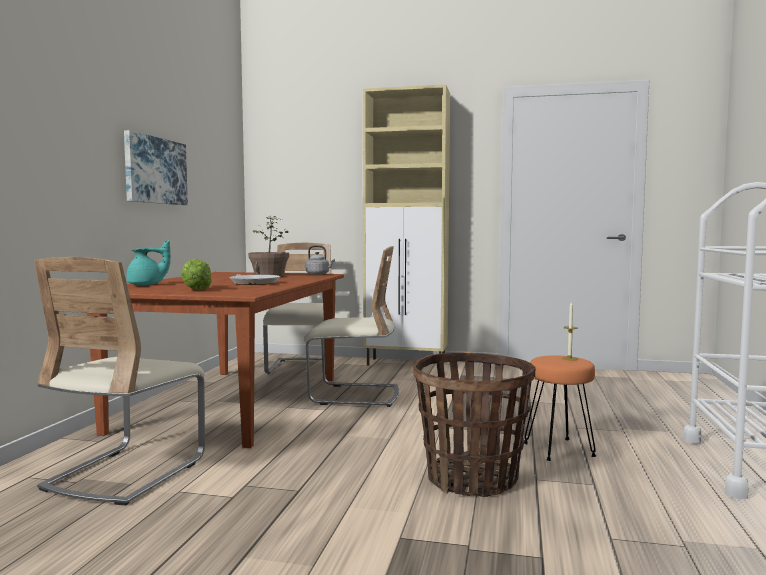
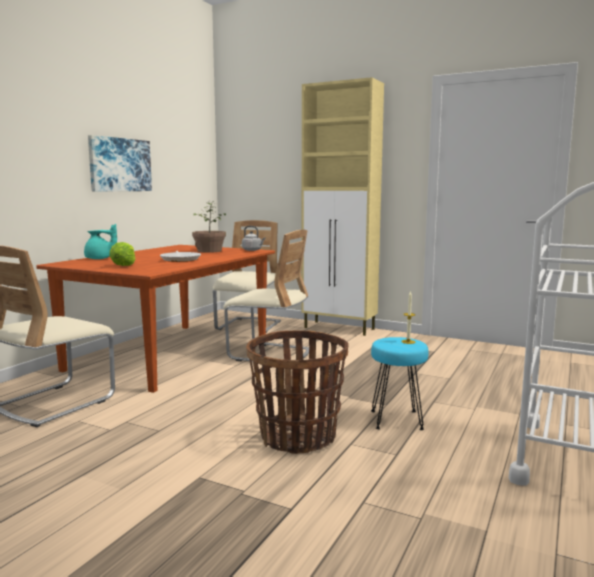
camera: 15 degrees right, 5 degrees up
(559, 449) = (397, 420): orange stool -> turquoise stool

